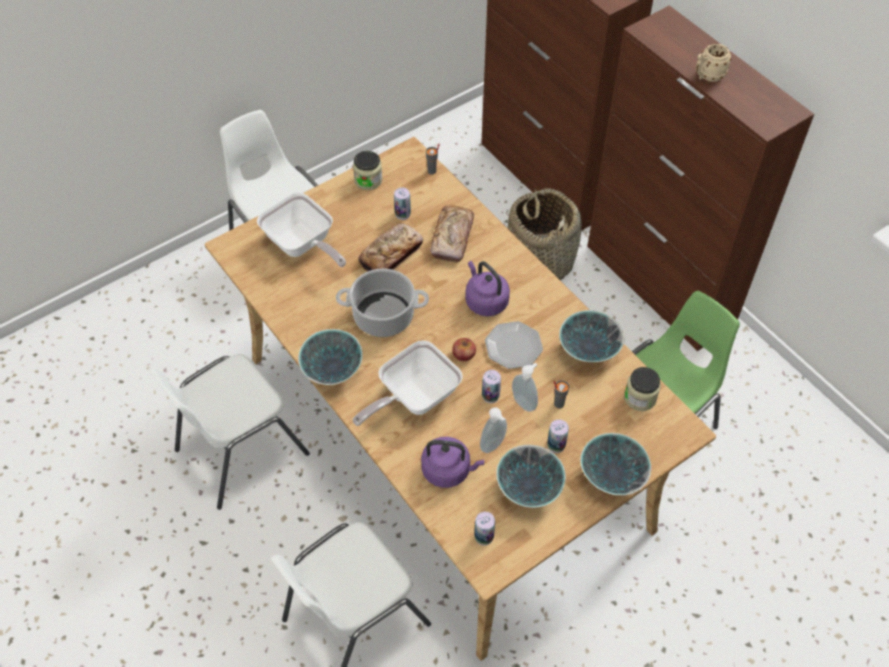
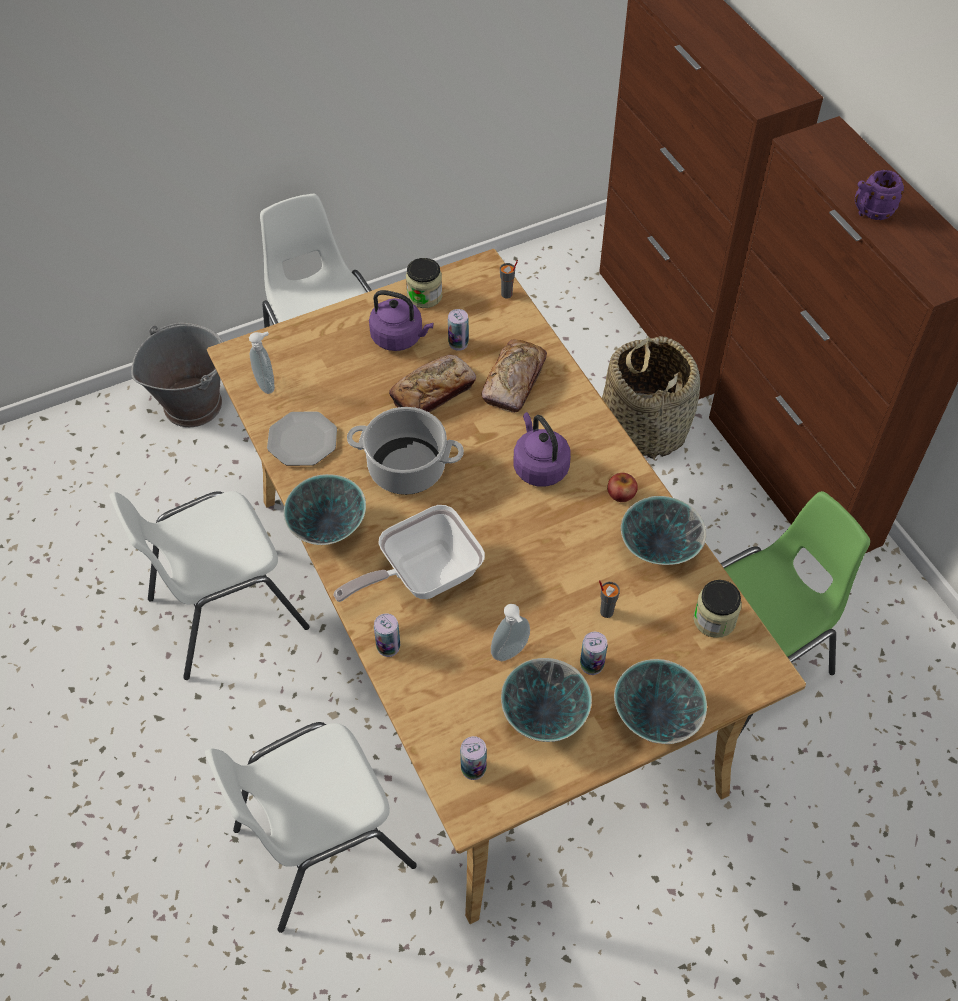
camera: 10 degrees right, 0 degrees up
(178, 290) = (192, 404): none -> grey bucket
(302, 246) = (325, 366): frying pan -> none
(448, 470) = (447, 676): purple kettle -> purple kettle (399, 338)
(464, 354) = (498, 530): apple -> apple (621, 493)
(490, 396) = (520, 588): can -> can (388, 647)
(514, 347) = (564, 530): plate -> plate (303, 441)
(525, 402) = (563, 603): soap dispenser -> soap dispenser (267, 384)
(707, 76) = (870, 212): beige mug -> purple mug

